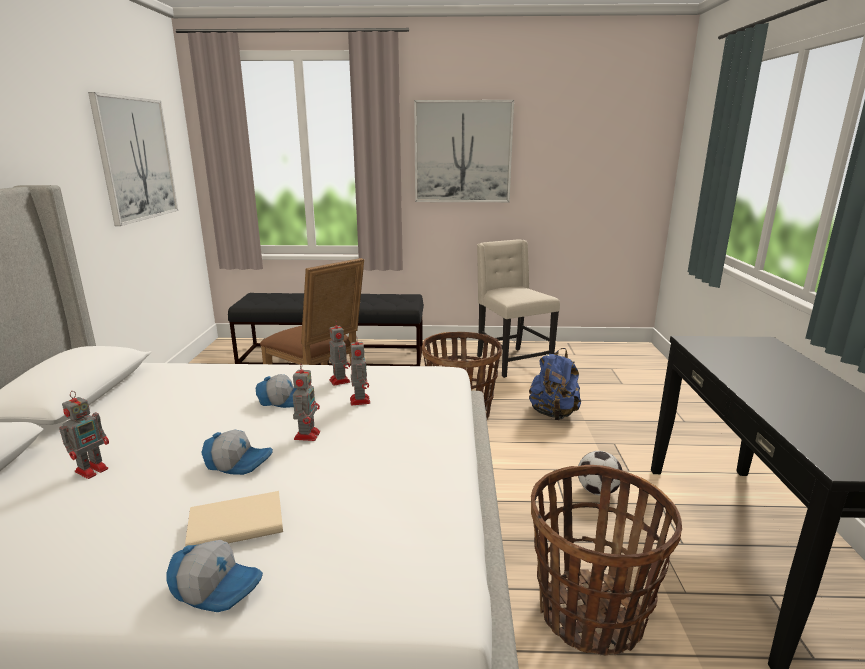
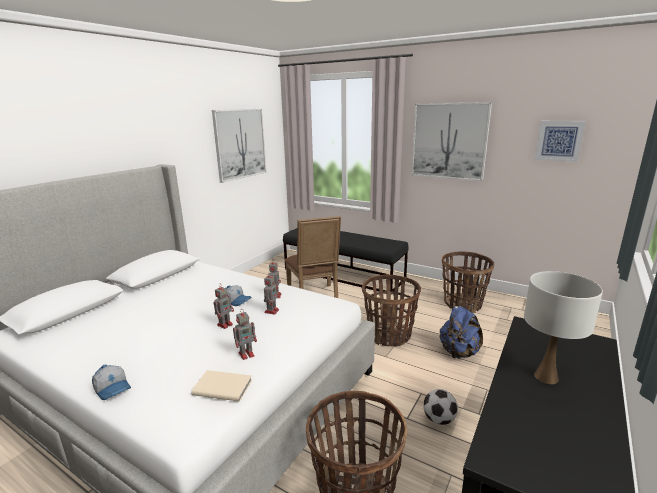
camera: 30 degrees right, 0 degrees up
(93, 469) = (128, 315): toy robot -> toy robot (247, 354)
(235, 523) = (147, 361): beige book -> beige book (222, 386)
(238, 462) = (180, 330): cap -> none
(511, 362) = (463, 304): beige chair -> basket
(591, 147) = (559, 141): none -> picture
(773, 381) = (546, 377): none -> white table lamp

